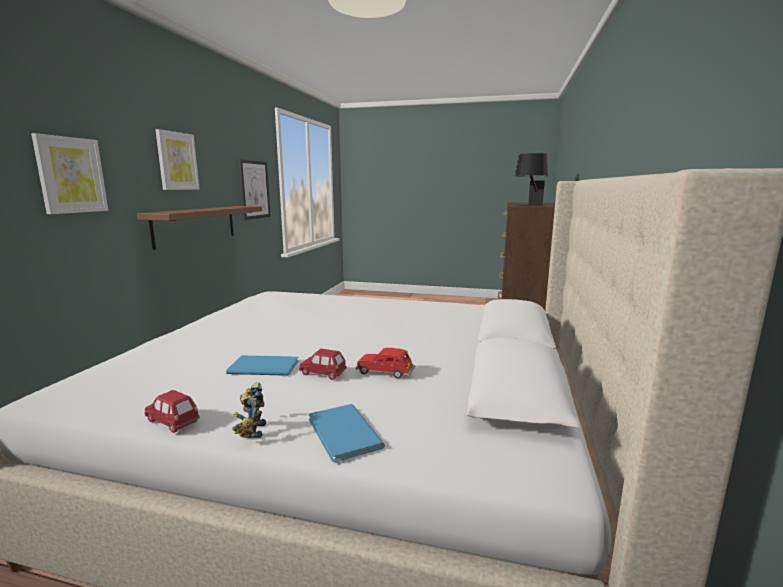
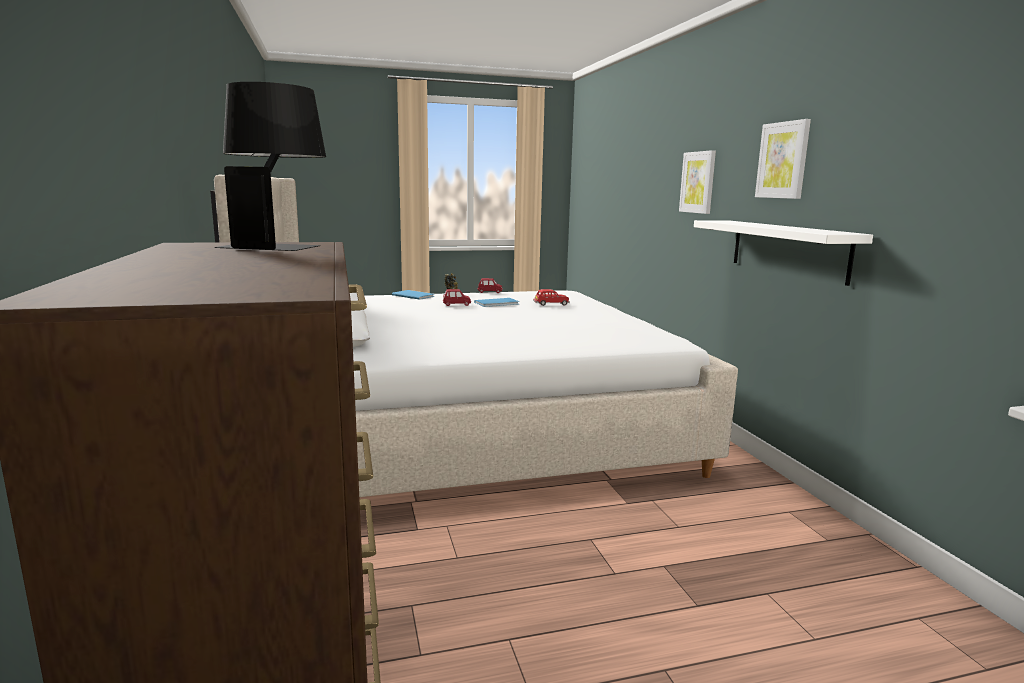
camera: 150 degrees right, 0 degrees up
(196, 225) = (787, 249): brown shelf -> white shelf
(254, 190) = (941, 206): picture -> none
(385, 373) = (420, 308): red toy car -> red toy car (551, 304)

